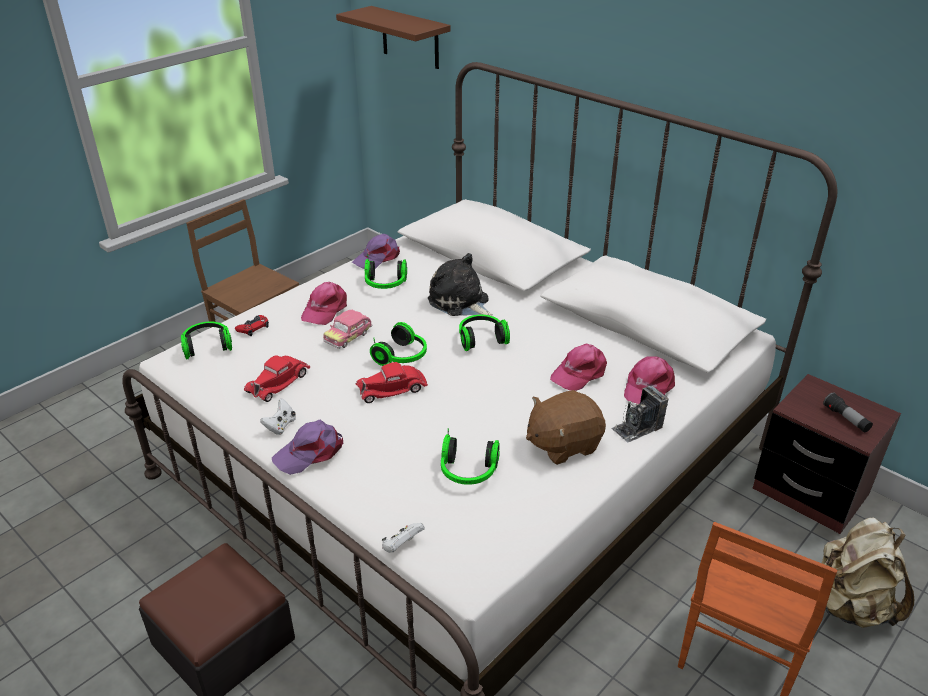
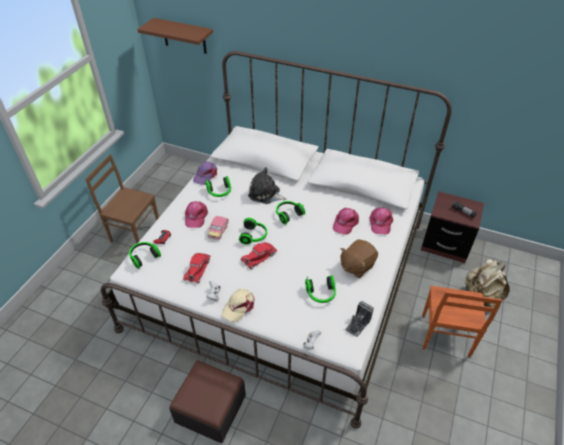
camera: 20 degrees left, 10 degrees up
(310, 452) = (239, 306): purple cap -> beige cap
(637, 428) = (385, 247): camera -> camera (358, 324)

